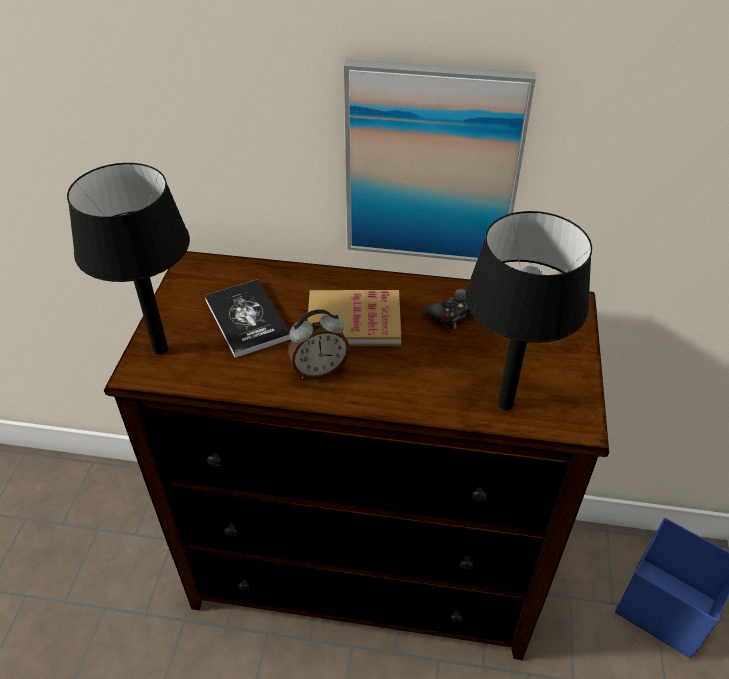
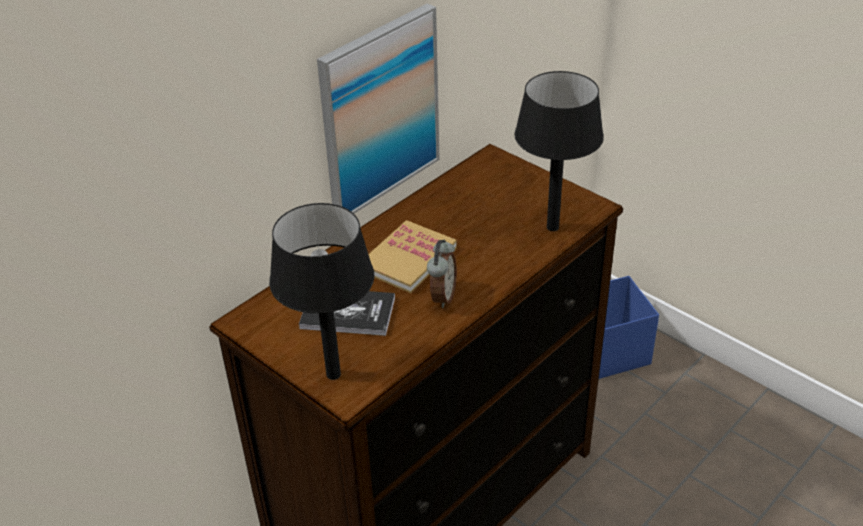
camera: 55 degrees left, 5 degrees down
(453, 314) = (449, 211): black game controller -> none

